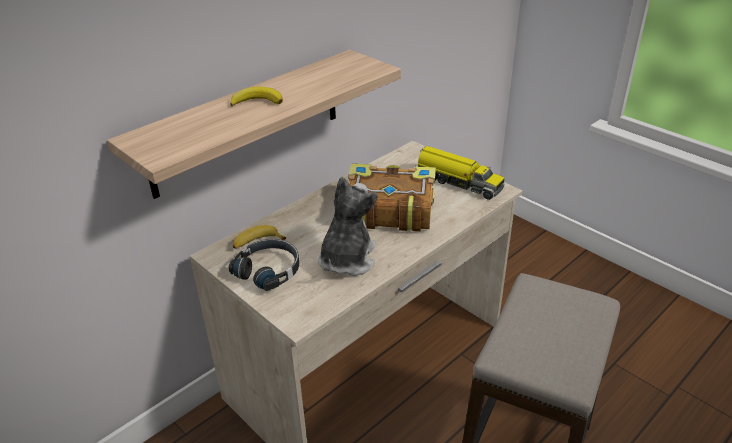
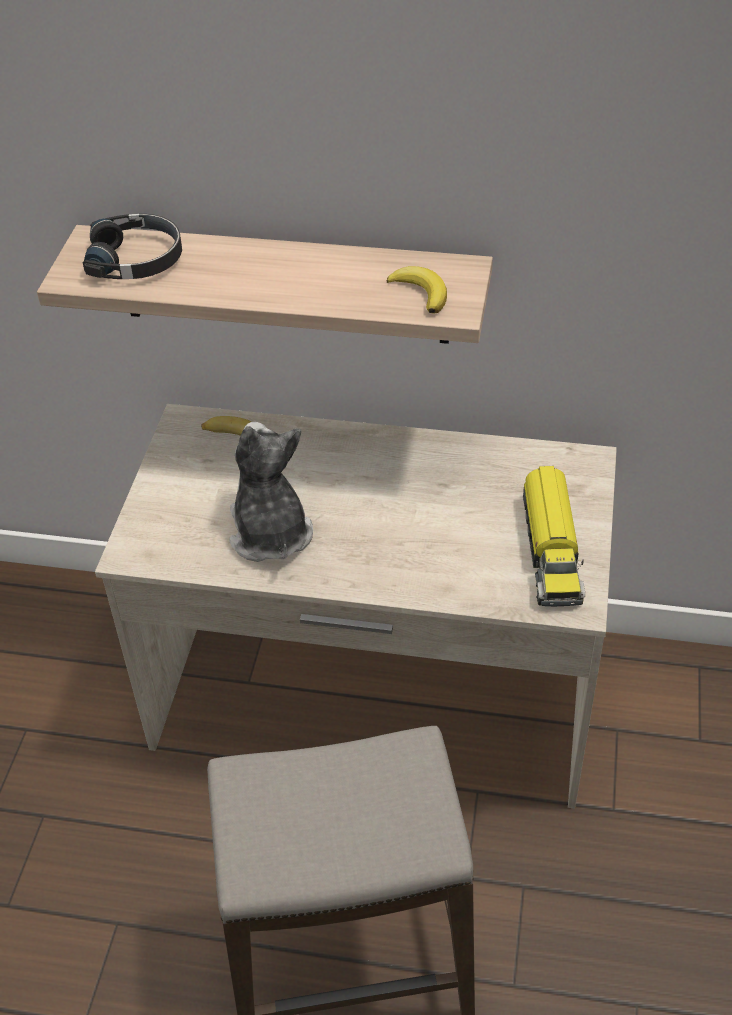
camera: 55 degrees right, 10 degrees up
(257, 101) = (255, 268): banana -> banana (421, 292)
(269, 270) = (194, 480): black headphones -> black headphones (136, 259)
(347, 259) = (270, 533): plush toy -> plush toy turned 90 degrees counterclockwise
(388, 209) = (411, 514): book -> none

